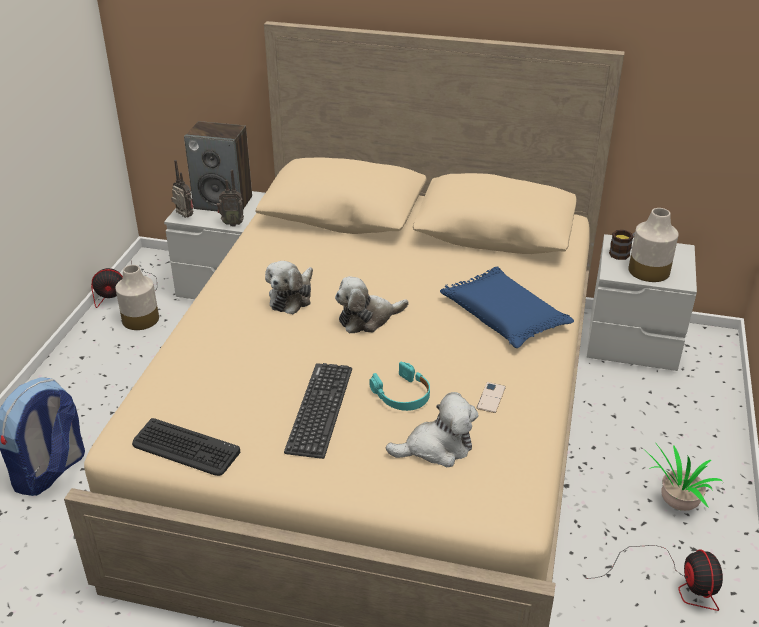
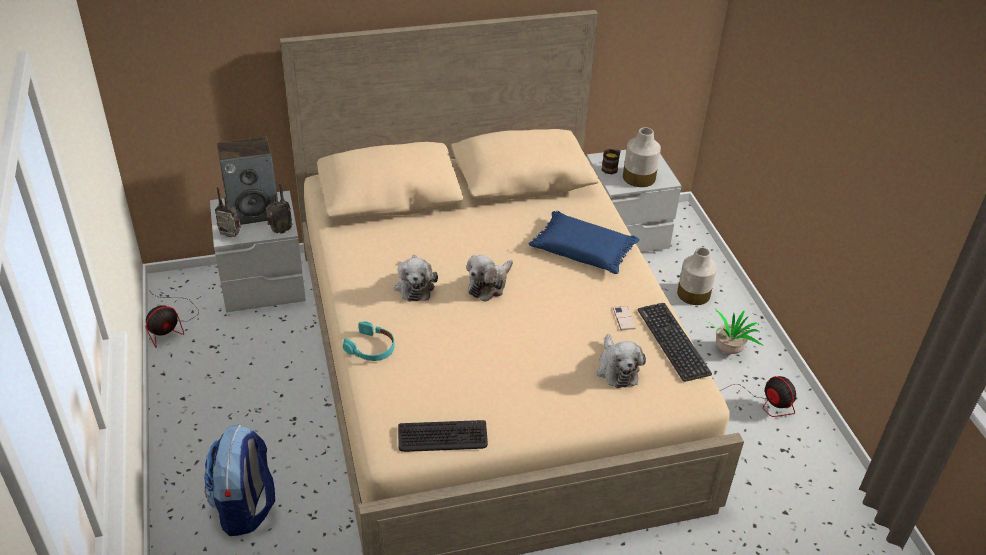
camera: 30 degrees left, 5 degrees up
(140, 319) = (208, 344): beige vase -> beige vase (693, 294)
(319, 409) = (514, 370): keyboard -> keyboard (673, 342)
(402, 395) = (563, 337): turquoise headphones -> turquoise headphones (371, 348)
(437, 448) = (617, 369): plush toy -> plush toy turned 120 degrees clockwise

